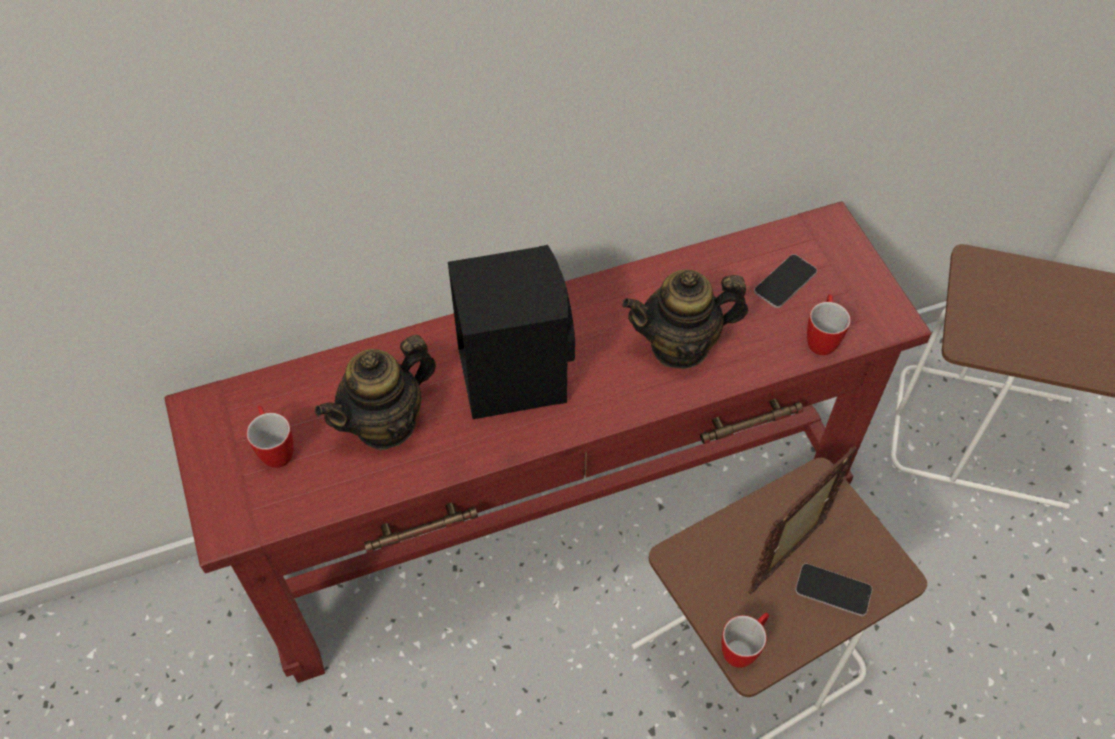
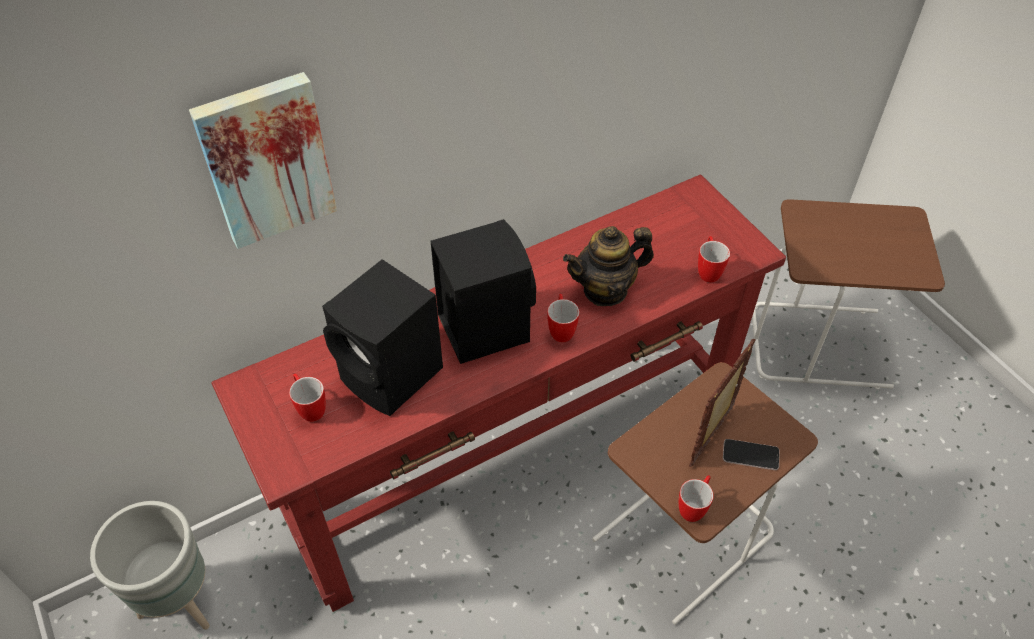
camera: 10 degrees left, 5 degrees down
(122, 639) = (180, 601): none -> grey planter
(235, 141) = (266, 159): none -> picture
(386, 423) = (393, 376): teapot -> black speaker
(611, 391) = (561, 329): none -> mug
(785, 282) = (672, 235): phone -> none

